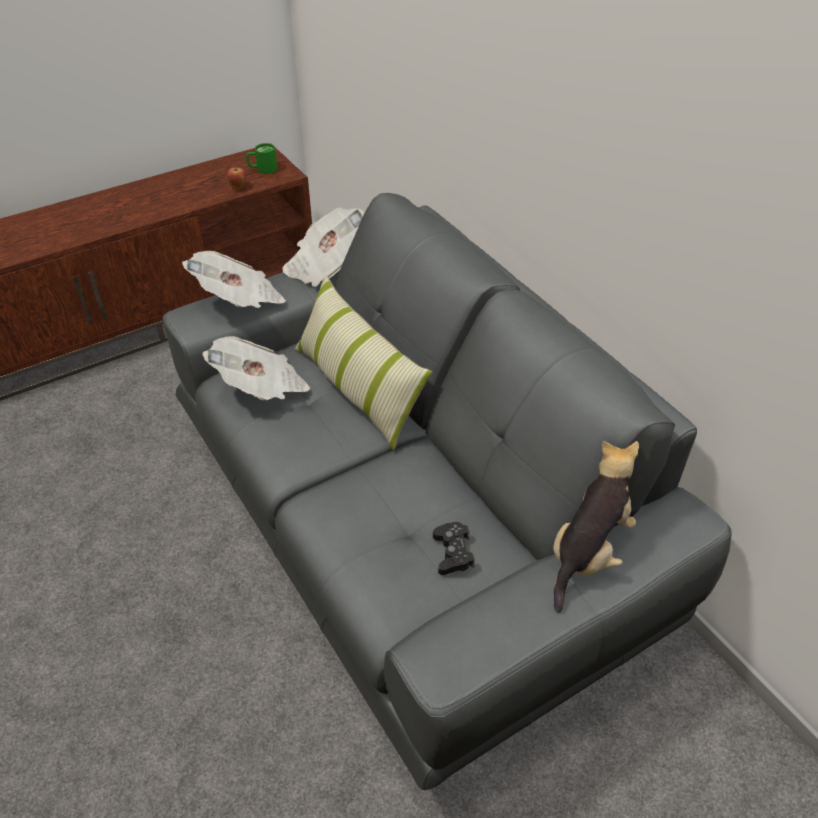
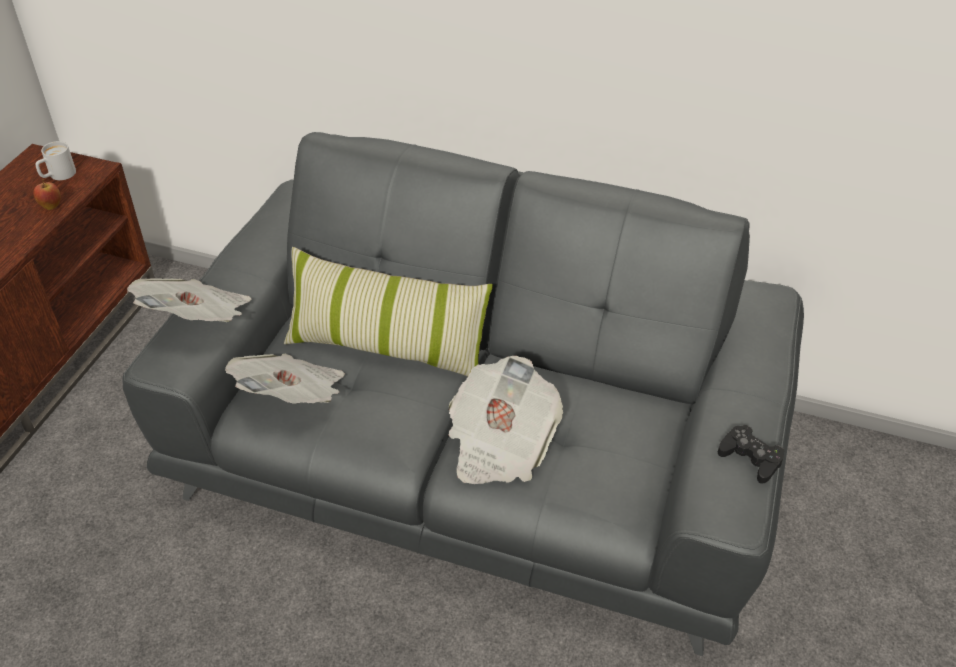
camera: 40 degrees left, 0 degrees up
(262, 169) = (58, 176): green mug -> white mug
(327, 266) = (251, 243): newspaper -> newspaper (499, 444)
(453, 553) = (618, 434): black game controller -> black game controller (750, 458)
(588, 552) = (734, 364): plush toy -> none

